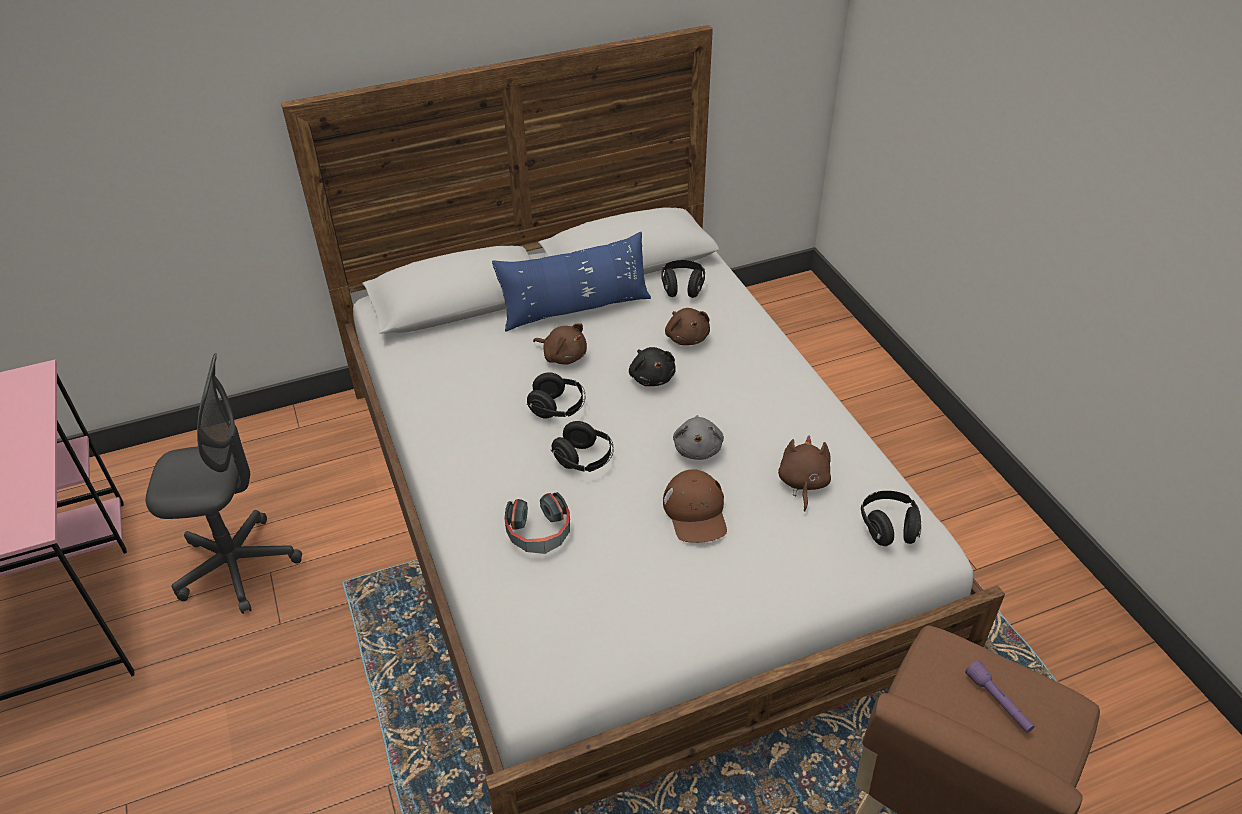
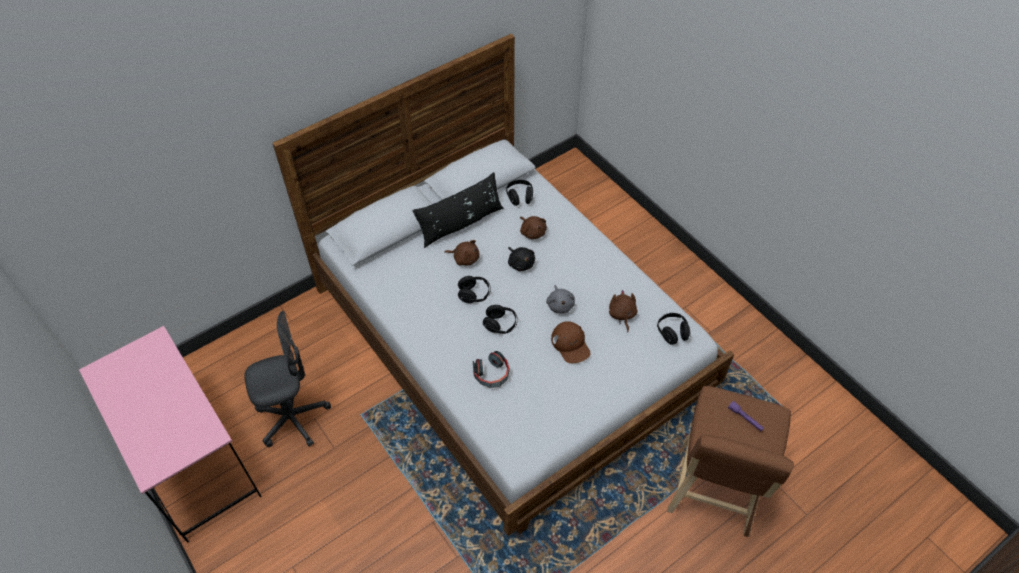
camera: 15 degrees left, 10 degrees up
(575, 309) = (461, 223): blue pillow -> black pillow

